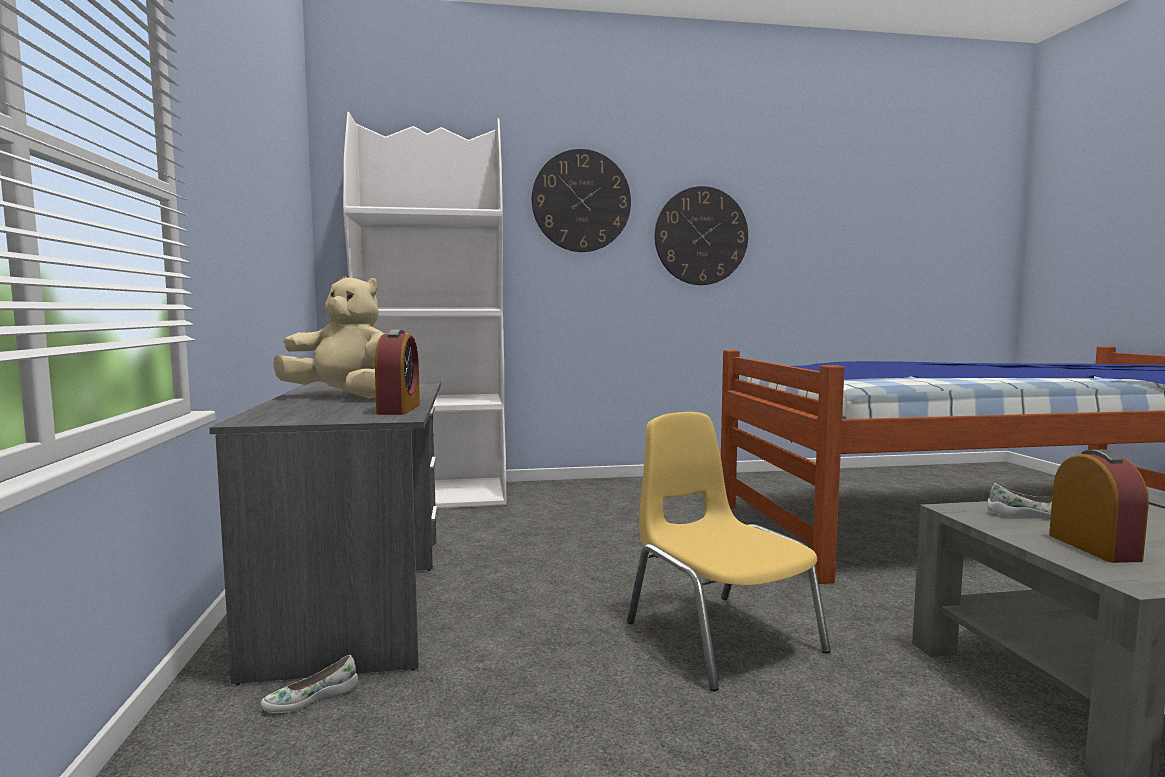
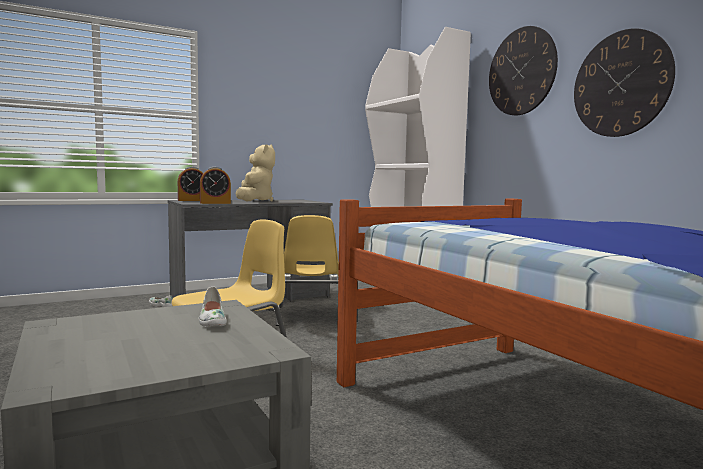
camera: 70 degrees right, 0 degrees up
(539, 567) = (310, 316): none -> yellow chair
(1093, 547) = (123, 324): alarm clock -> alarm clock (192, 200)

